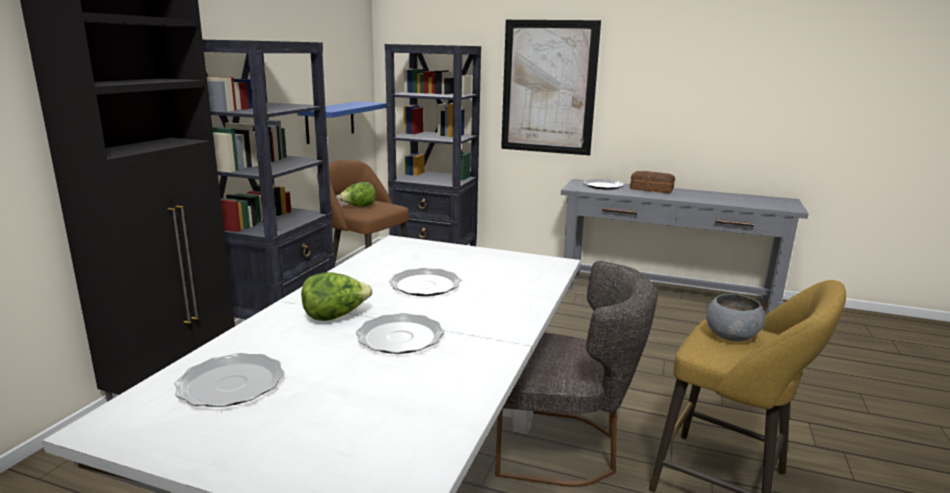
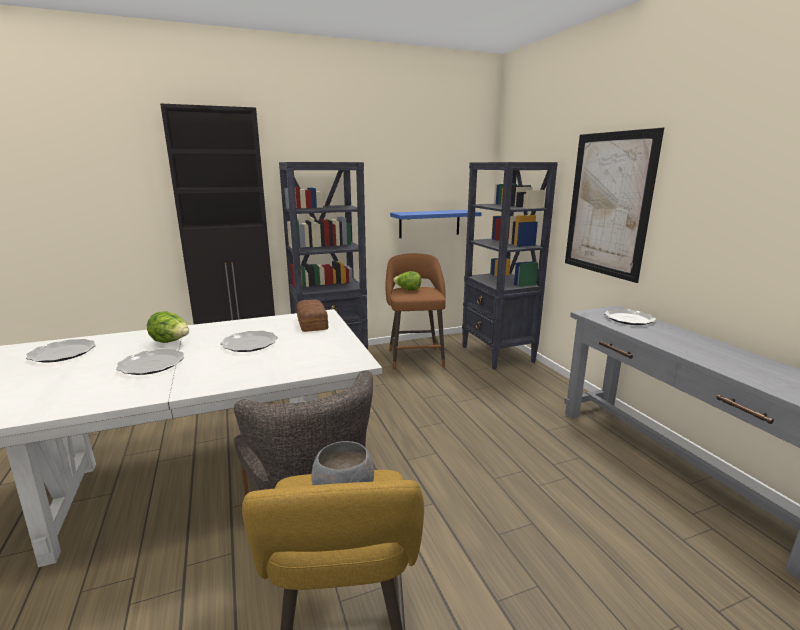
camera: 50 degrees right, 0 degrees up
(652, 190) = (680, 337): bread -> bread (311, 324)

